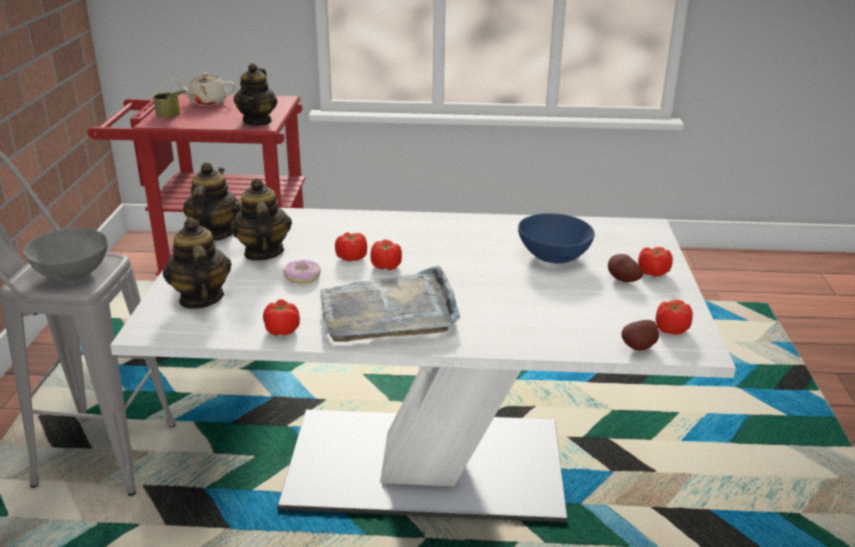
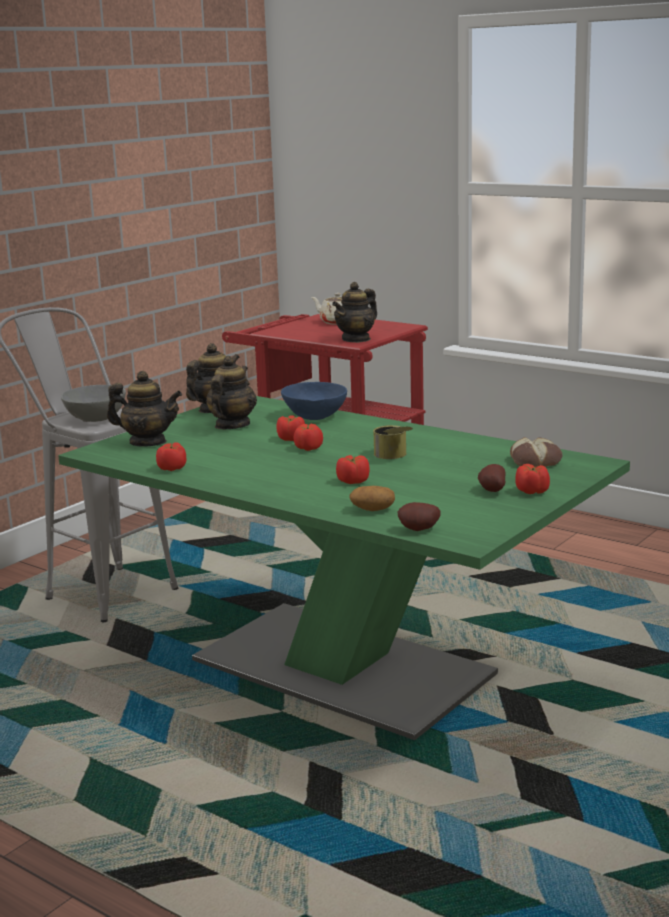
camera: 35 degrees right, 10 degrees down
(172, 115) = (294, 328): can -> can (393, 457)
(200, 298) = (148, 442): teapot -> teapot turned 90 degrees clockwise
(302, 277) = (235, 443): donut -> none
(389, 311) = (263, 473): grey tray -> none
(425, 465) = (342, 668): white dining table -> green dining table
(554, 256) = (460, 466): blue bowl -> blue bowl (315, 416)
(562, 333) = (372, 509): none -> potato
(602, 235) = (536, 461): none -> bread
(671, 329) = (470, 526): tomato -> tomato (353, 481)

